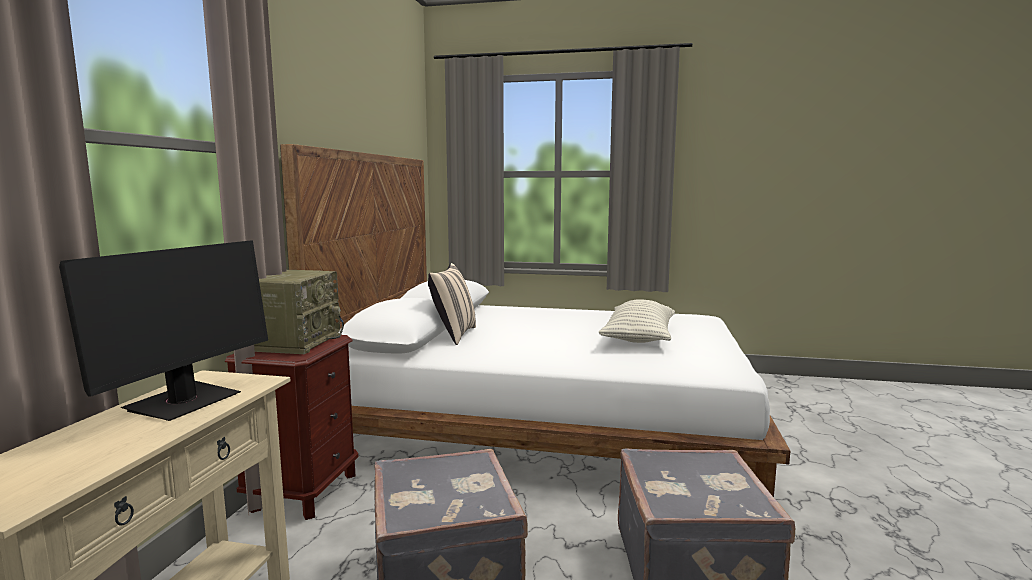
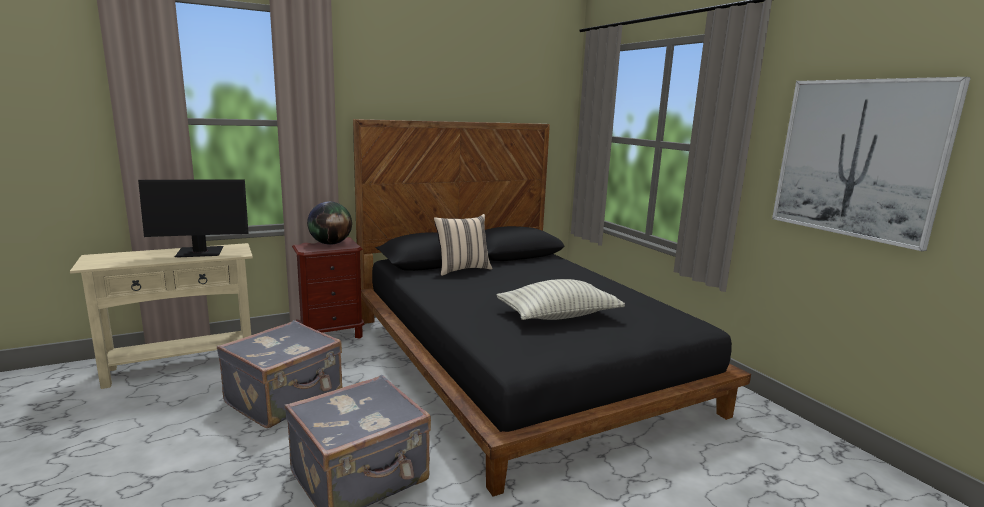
camera: 50 degrees right, 5 degrees up
(297, 342) = (330, 243): radio -> globe
(549, 417) = (521, 362): white bed -> black bed
(755, 168) = (858, 158): none -> picture

